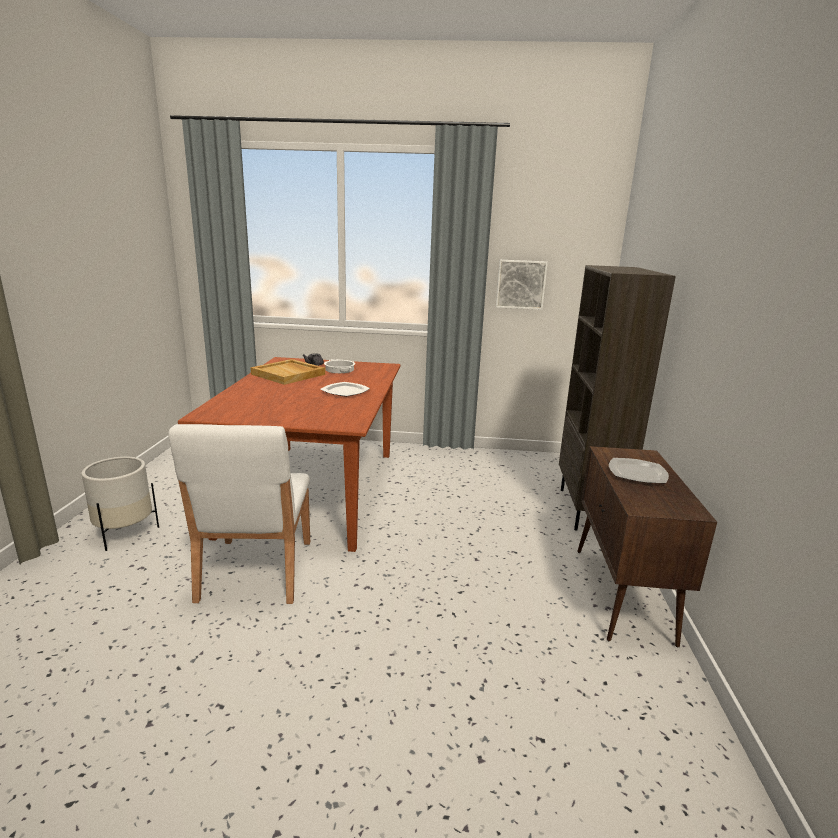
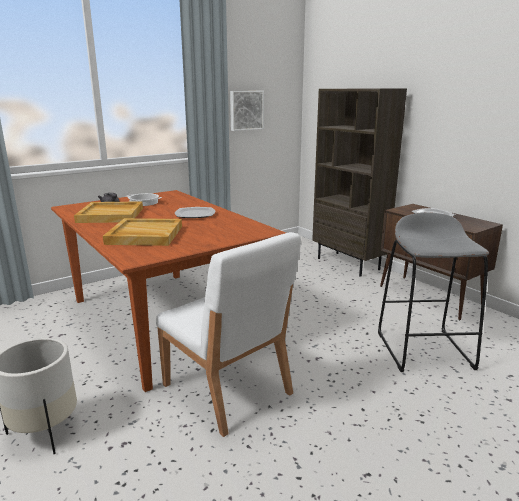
camera: 40 degrees left, 0 degrees up
(260, 398) = (144, 235): none -> beige tray
(489, 644) = (424, 350): none -> grey stool

